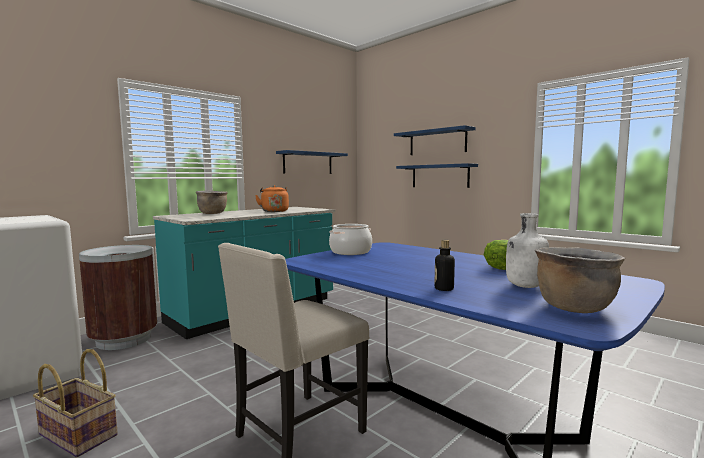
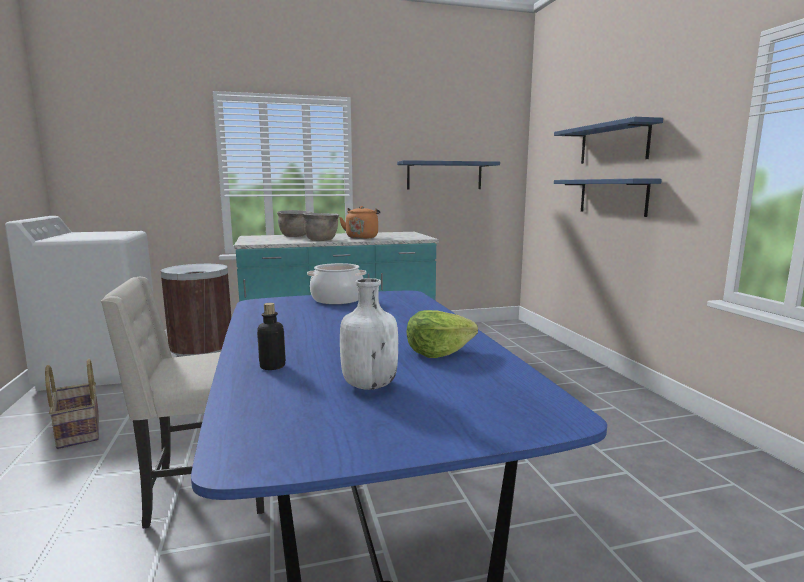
camera: 30 degrees right, 5 degrees up
(574, 307) = (322, 430): brown cooking pot -> brown cooking pot (321, 240)

